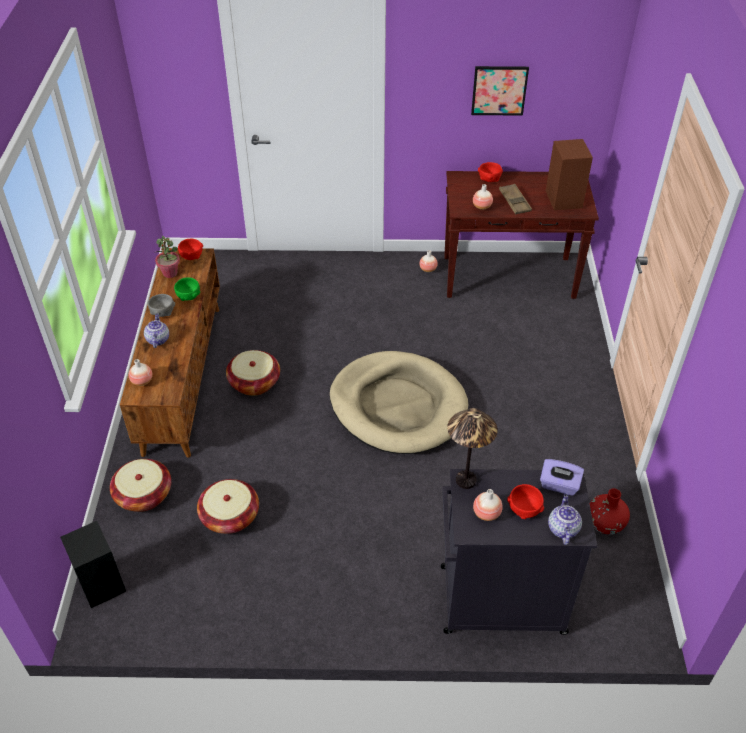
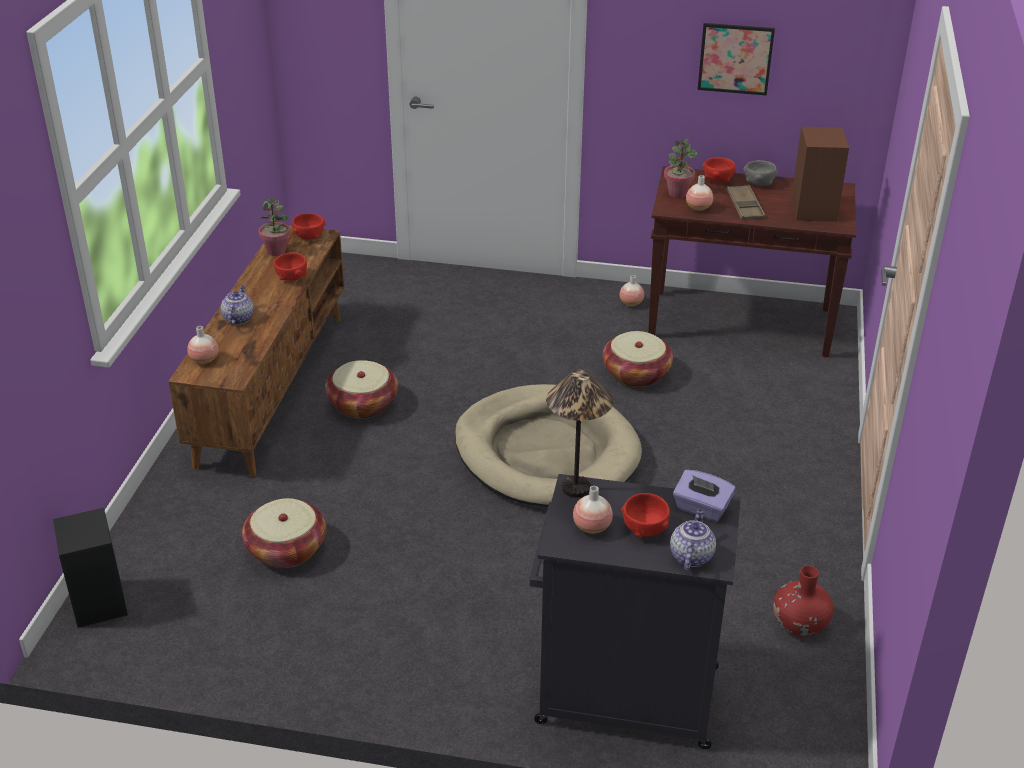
camera: 10 degrees right, 10 degrees down
(144, 495) = (182, 511): basket -> basket (636, 374)
(162, 313) = (253, 291): grey bowl -> grey bowl (759, 183)
(188, 296) = (292, 277): green bowl -> red bowl
(463, 195) = (677, 193): none -> potted plant

